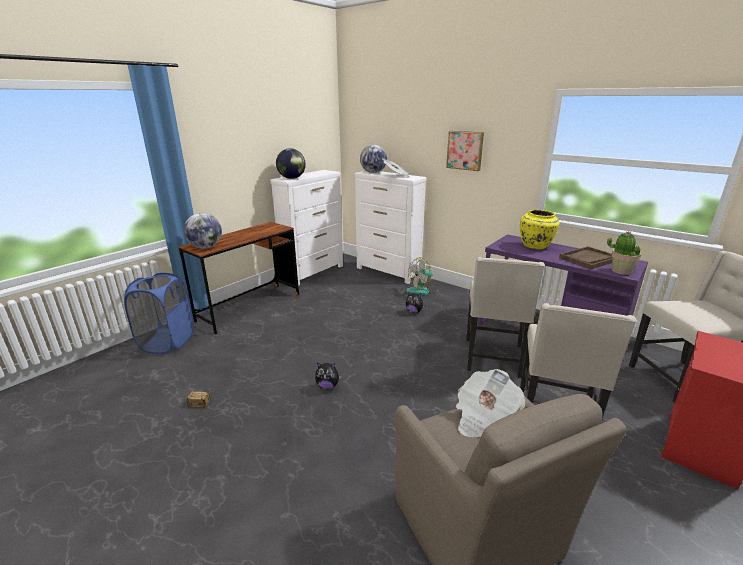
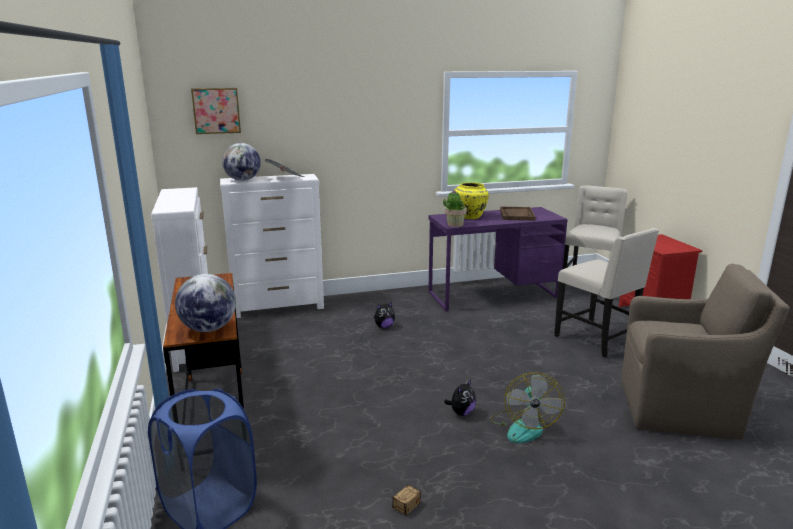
camera: 55 degrees left, 5 degrees down
(292, 178) = (178, 206): globe -> none
(422, 290) = (349, 307): fan -> fan (523, 427)
(465, 150) = (359, 137): picture -> picture (216, 110)
(484, 419) = (663, 323): newspaper -> none
(493, 358) = (502, 326): beige chair -> none
(621, 271) = (547, 216): potted plant -> potted plant (454, 225)

